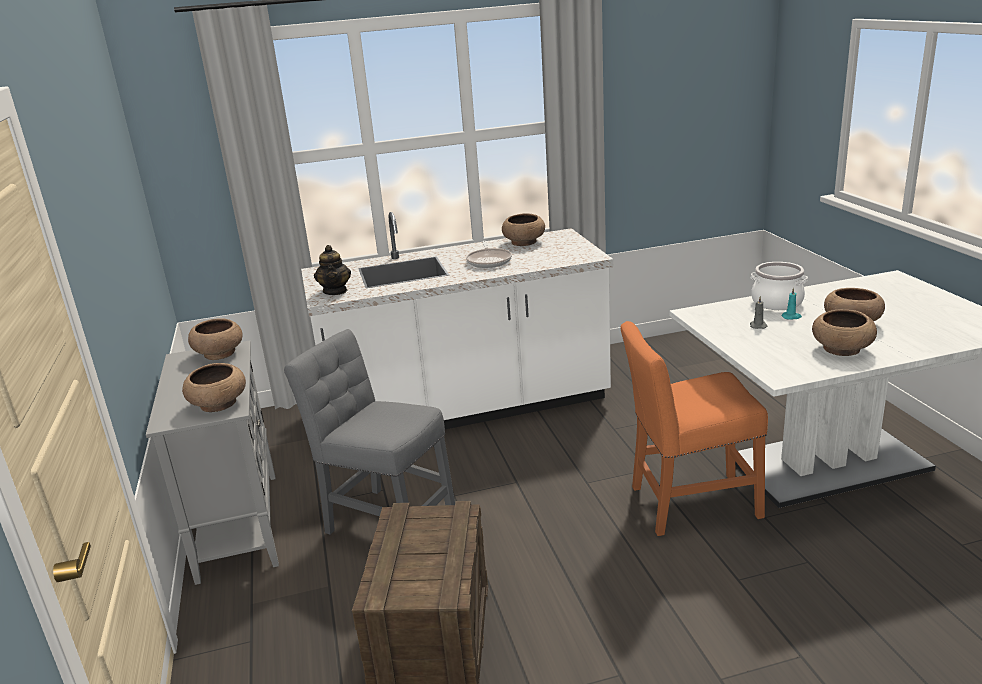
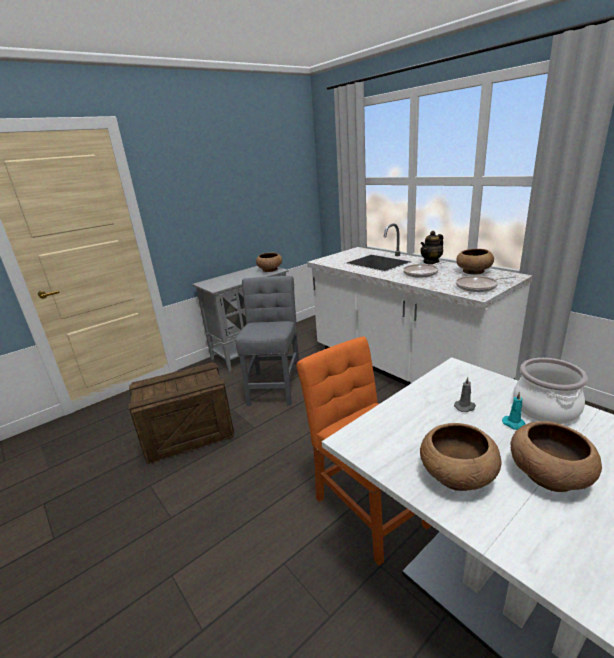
camera: 65 degrees right, 0 degrees up
(219, 404) = (220, 285): brown bowl -> none
(335, 291) = (333, 259): teapot -> teapot (431, 262)
(571, 251) = (479, 287): none -> frying pan

